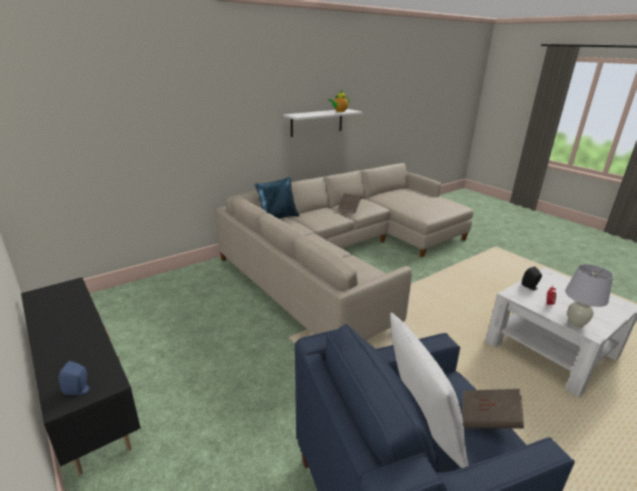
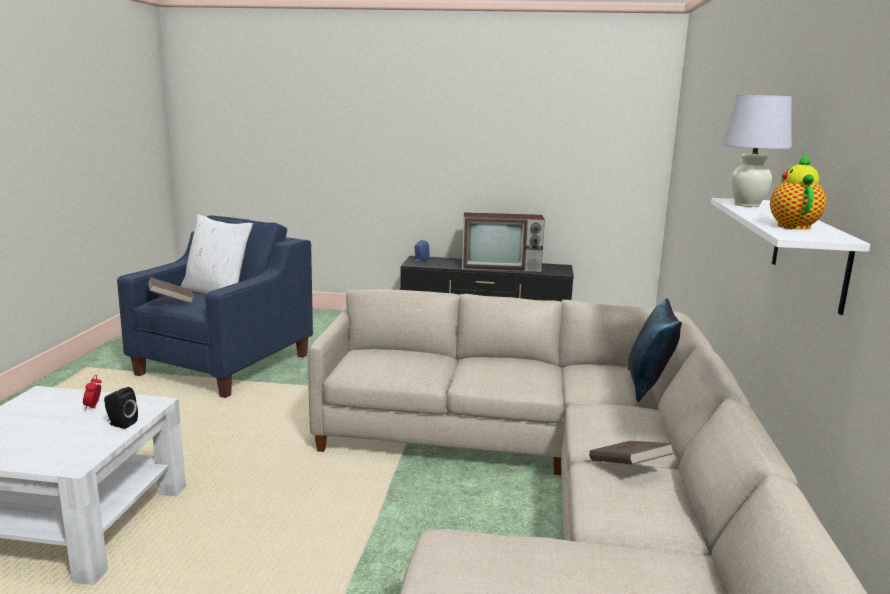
camera: 135 degrees right, 10 degrees down
(71, 320) = (502, 267): none -> television
(575, 323) = (59, 396): white table lamp -> white table lamp (747, 205)

